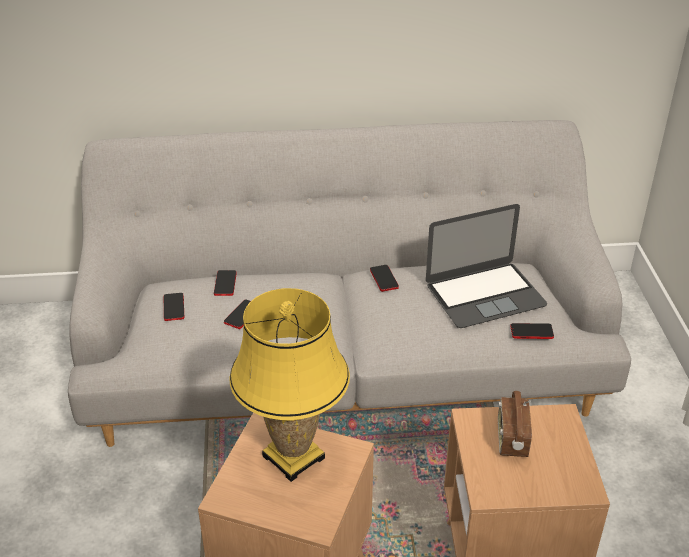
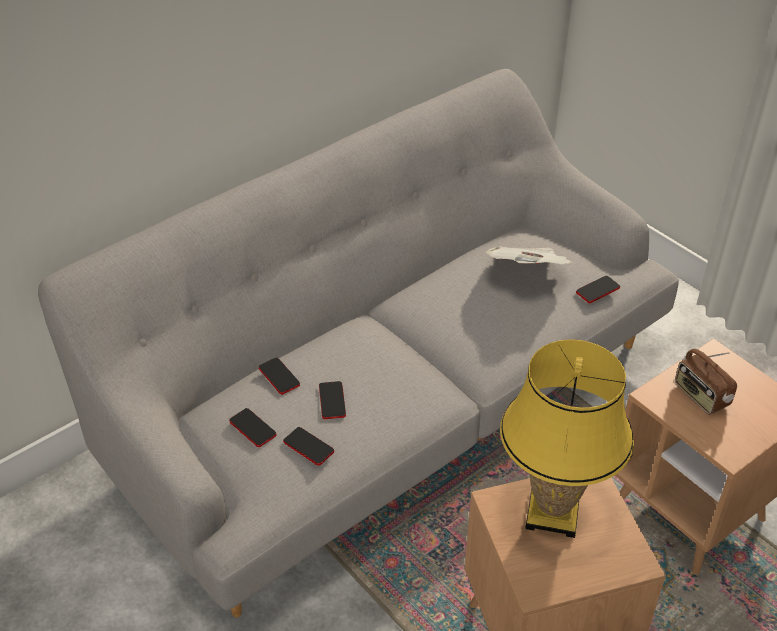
camera: 35 degrees left, 5 degrees up
(384, 279) = (425, 298): phone -> phone (308, 447)
(485, 294) = (528, 273): laptop -> newspaper

